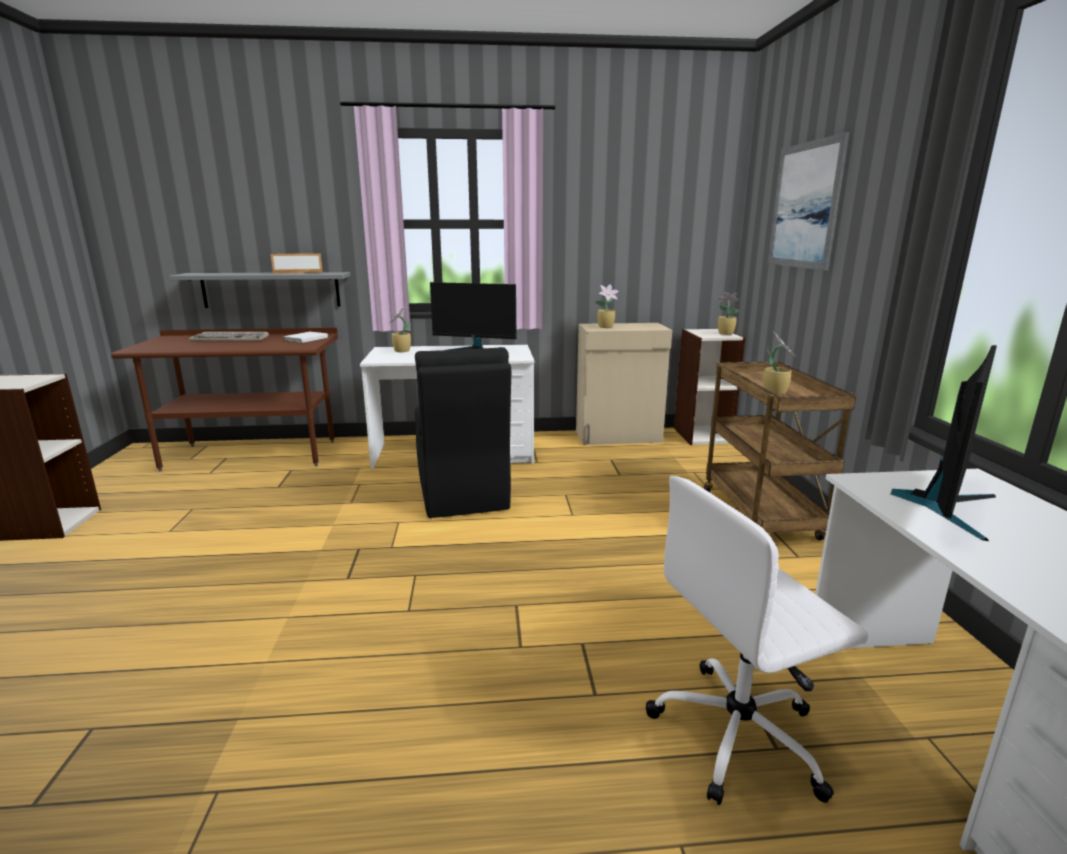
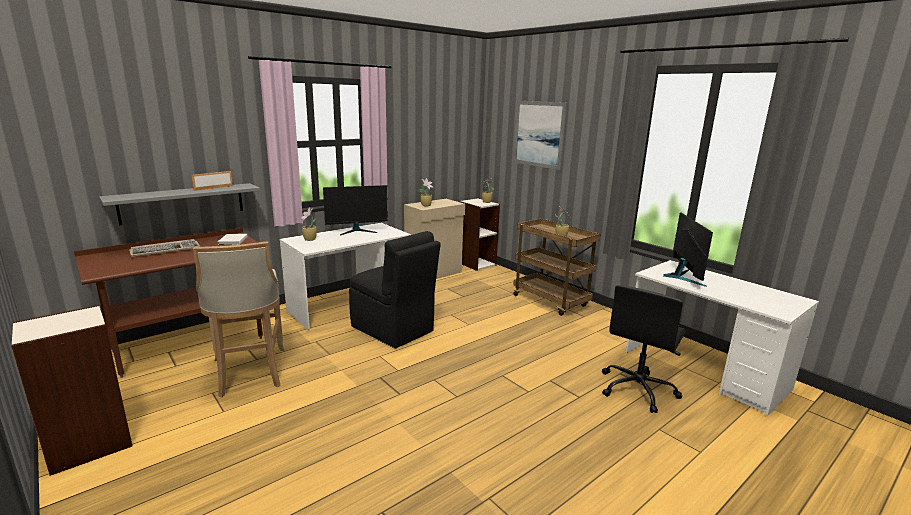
camera: 35 degrees left, 0 degrees up
(250, 500) = (250, 373): none -> beige stool
(740, 734) = (637, 389): white office chair -> black office chair

